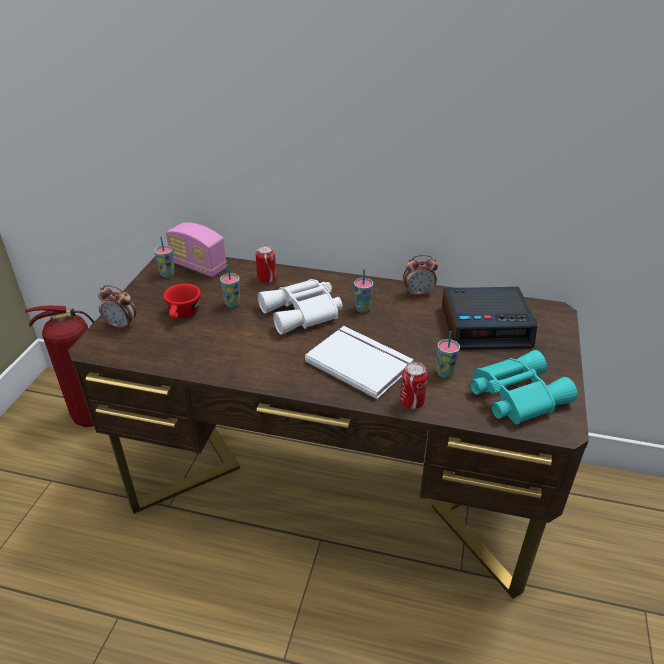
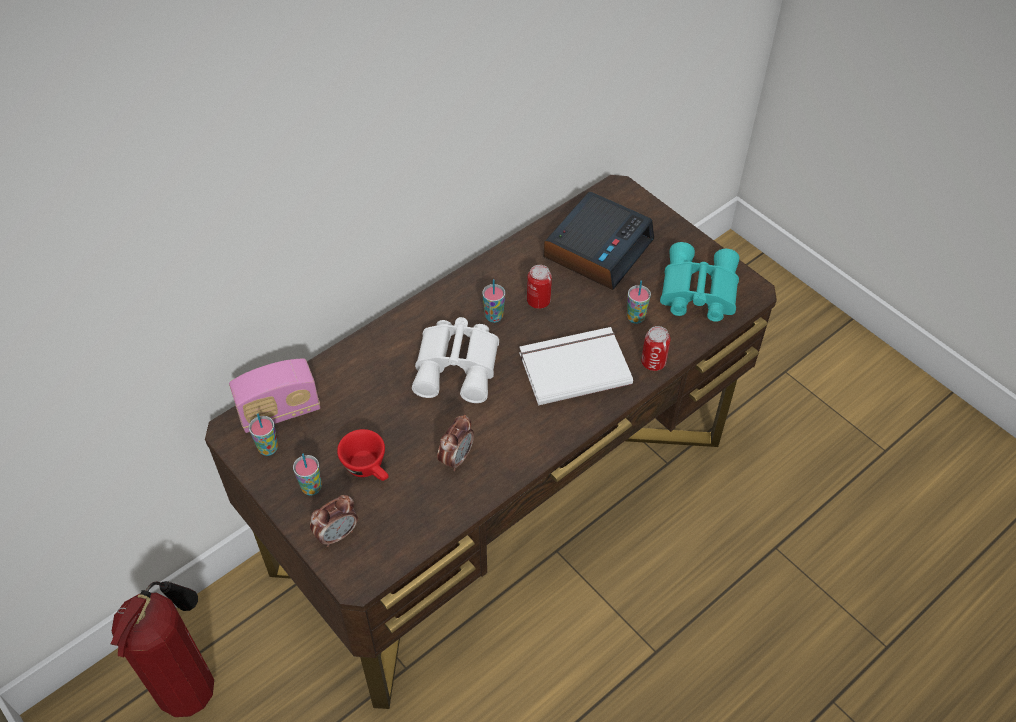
camera: 55 degrees left, 15 degrees up
(232, 304) = (388, 416): cup -> cup (311, 488)
(267, 279) = (367, 363): can -> can (538, 301)
(418, 293) = (507, 261): alarm clock -> alarm clock (456, 458)

